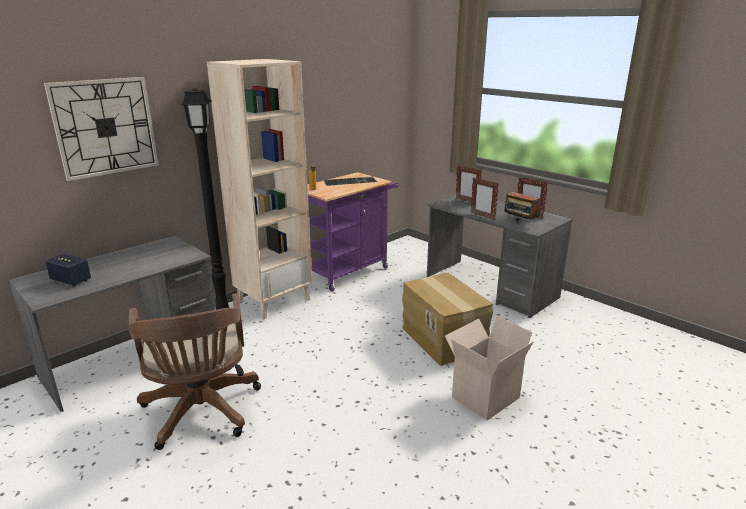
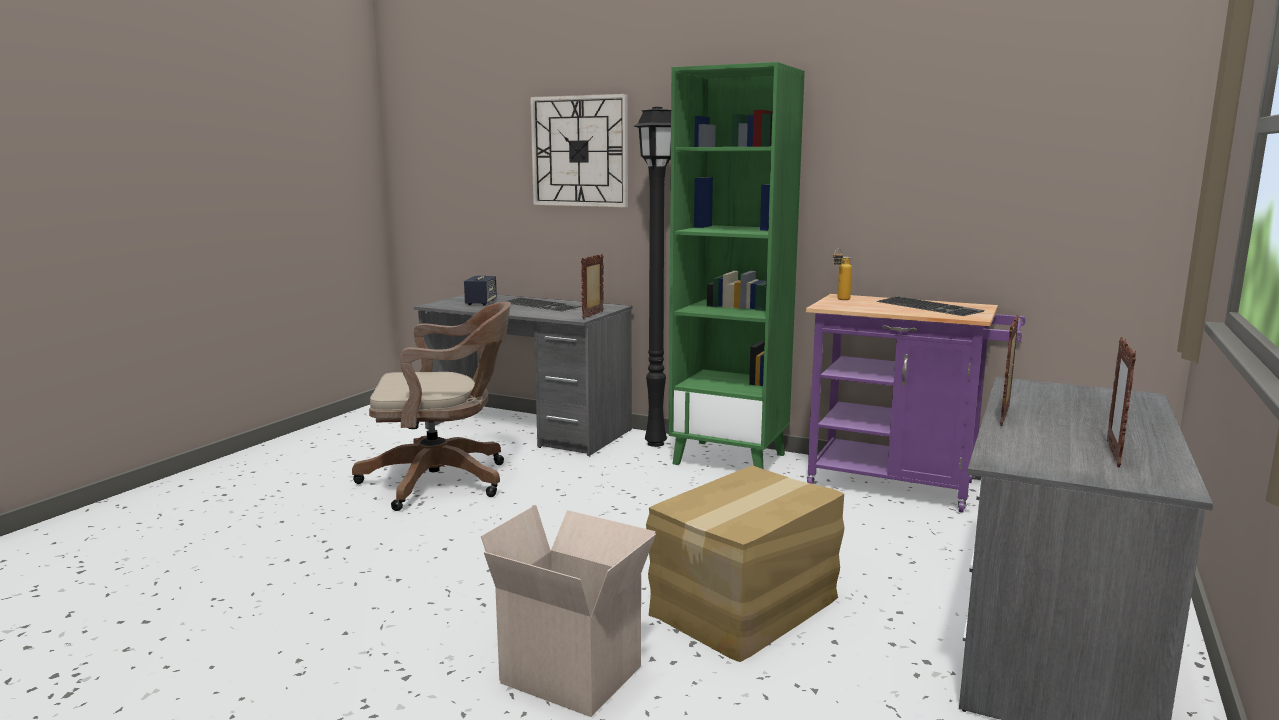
camera: 70 degrees right, 10 degrees down
(122, 260) = (542, 305): none -> keyboard
(202, 413) = (444, 481): brown office chair -> brown office chair turned 150 degrees counterclockwise
(274, 300) = (730, 459): beige bookcase -> green bookcase
(467, 201) = (1088, 399): picture frame -> picture frame (593, 315)
(520, 223) = (1025, 448): radio -> none

